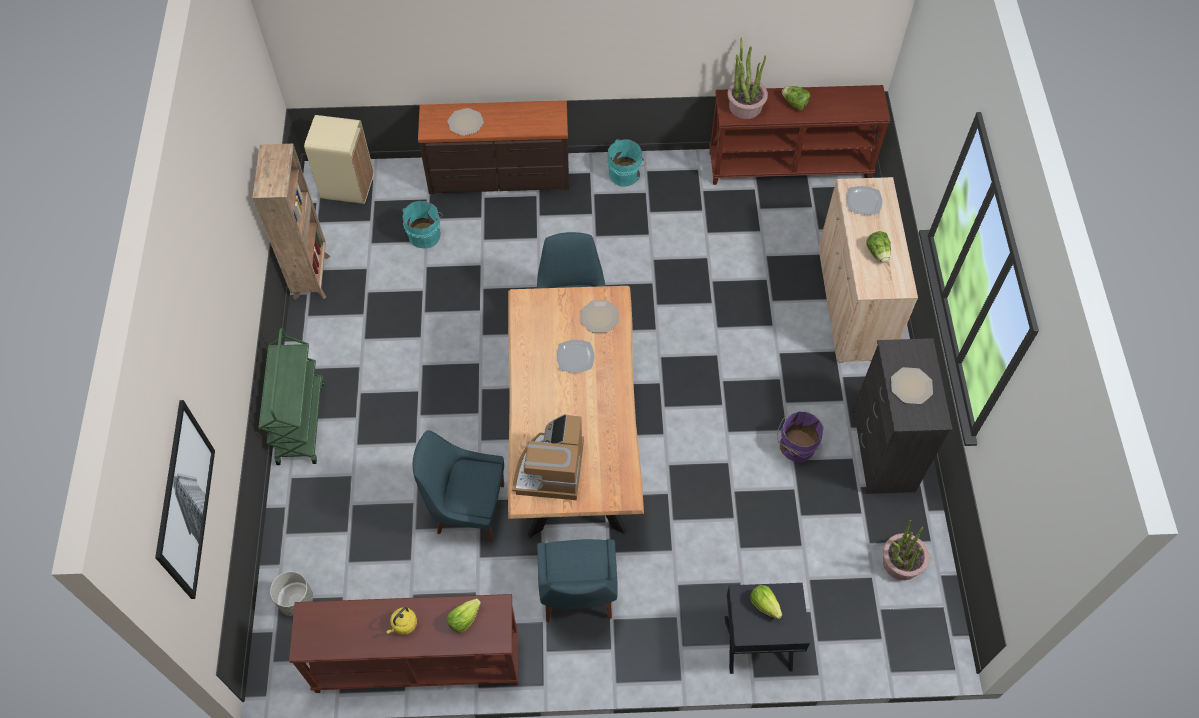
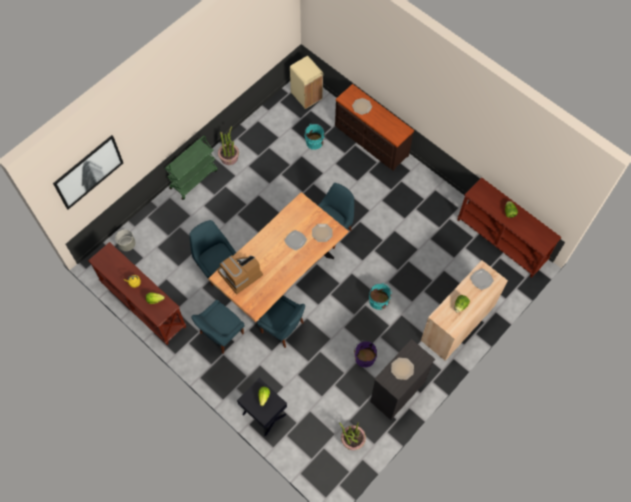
camera: 45 degrees right, 5 degrees up
(312, 276) = (255, 123): brown bookcase -> none
(625, 173) = (424, 183): turquoise bucket -> turquoise bucket (379, 301)
(654, 506) = (284, 328): none -> blue chair
(745, 106) = (485, 195): potted plant -> potted plant (229, 157)

